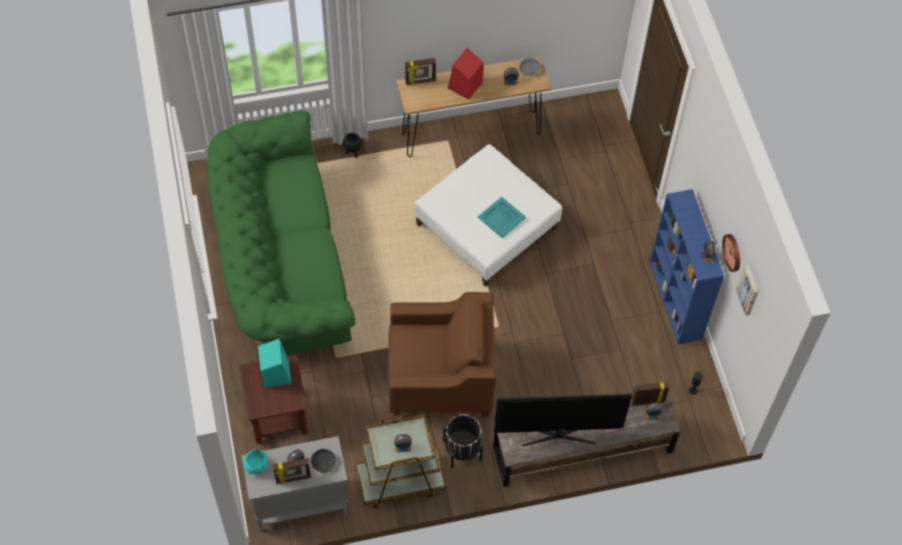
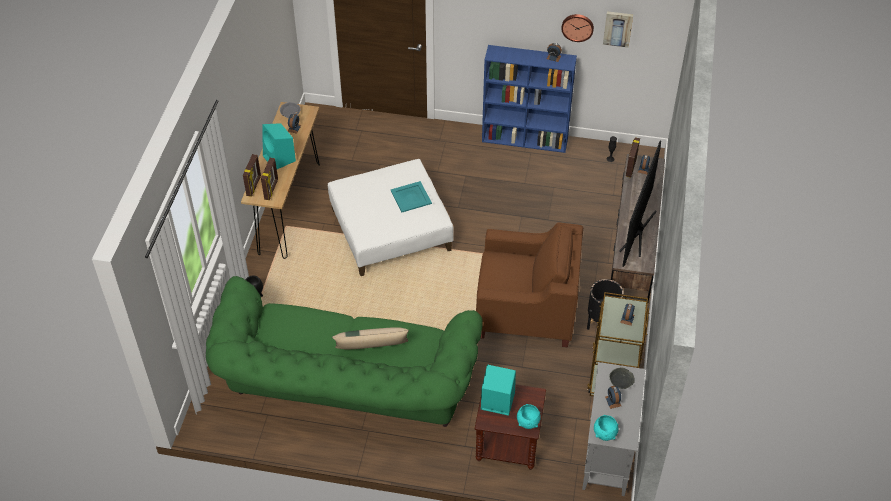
camera: 65 degrees left, 10 degrees down
(262, 405) = (527, 422): none -> turquoise bowl
(291, 253) = (371, 349): none -> beige pillow
(293, 478) = (629, 409): picture frame -> picture frame (271, 189)
(440, 378) = (526, 311): brown armchair -> brown armchair turned 75 degrees clockwise
(464, 86) = (280, 159): red speaker -> turquoise speaker

